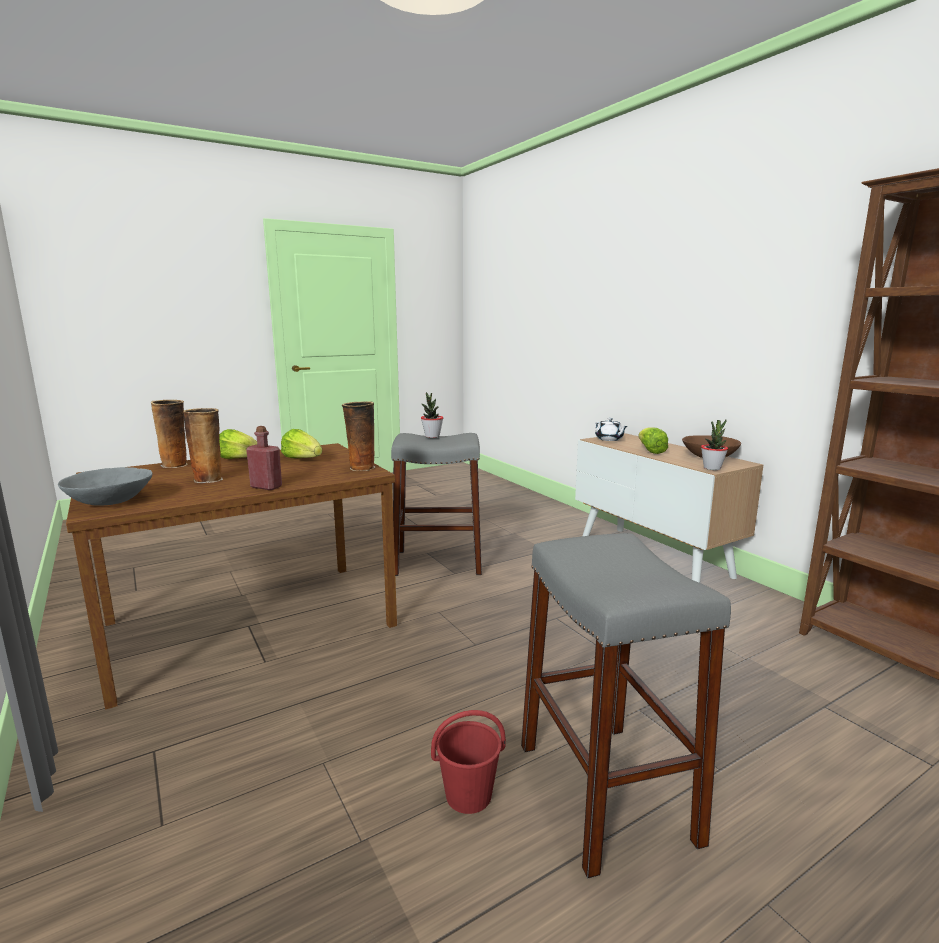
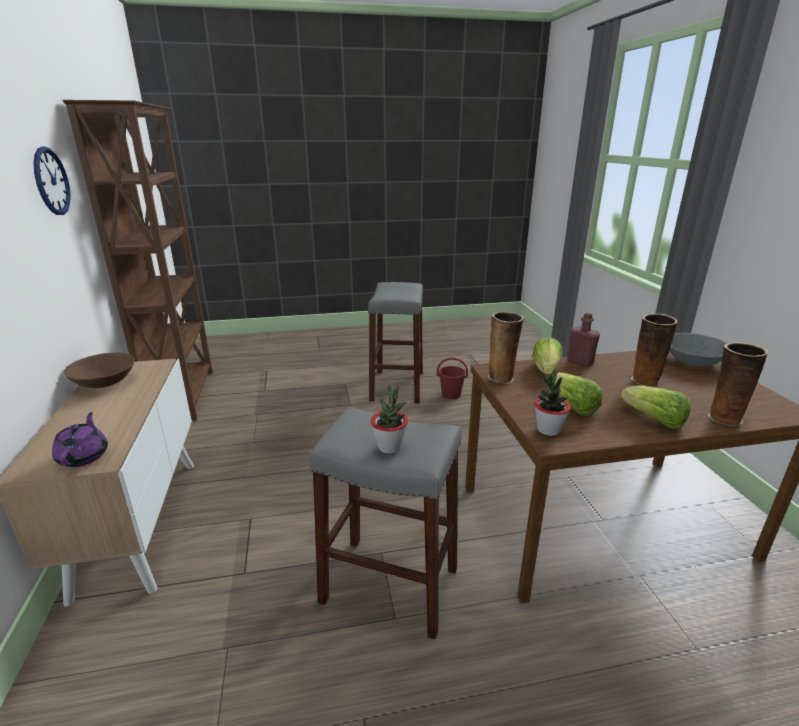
camera: 160 degrees left, 10 degrees up
(609, 439) = (84, 456): white teapot -> purple teapot
(650, 451) = (122, 408): lettuce -> lettuce (545, 370)
(712, 468) = (155, 365): potted plant -> potted plant (548, 430)
(811, 285) = (51, 181): none -> wall clock

